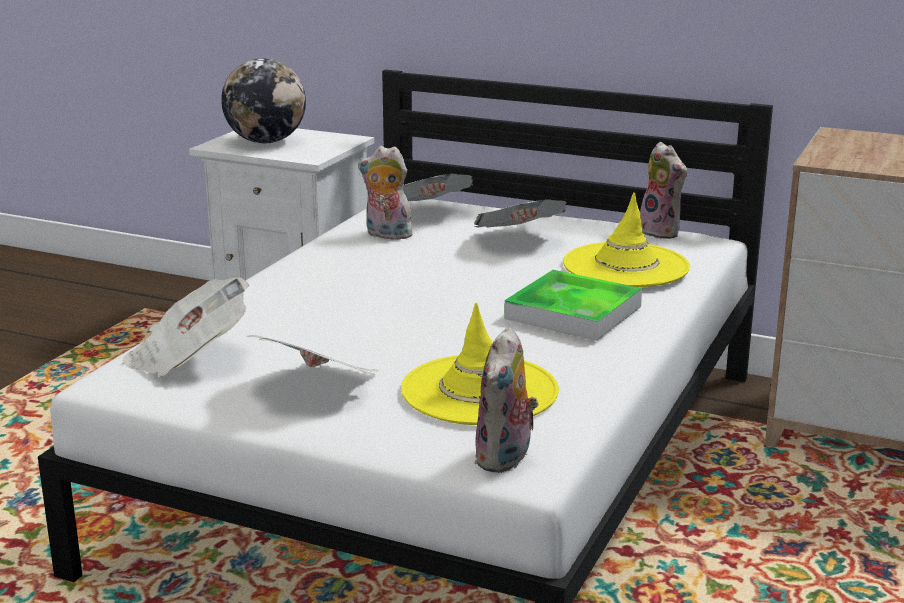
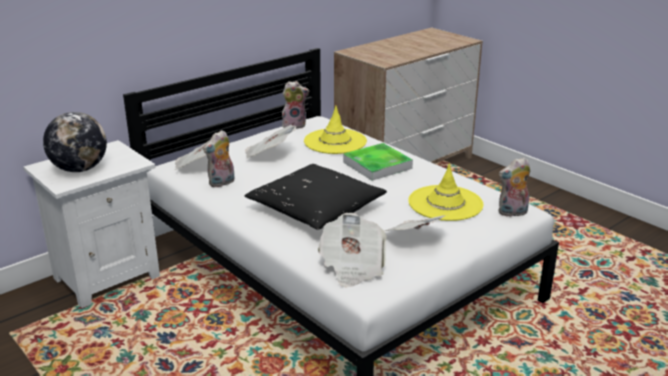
camera: 65 degrees left, 5 degrees up
(359, 303) = (316, 209): none -> black pillow
(505, 459) = (512, 213): plush toy -> plush toy turned 120 degrees clockwise

